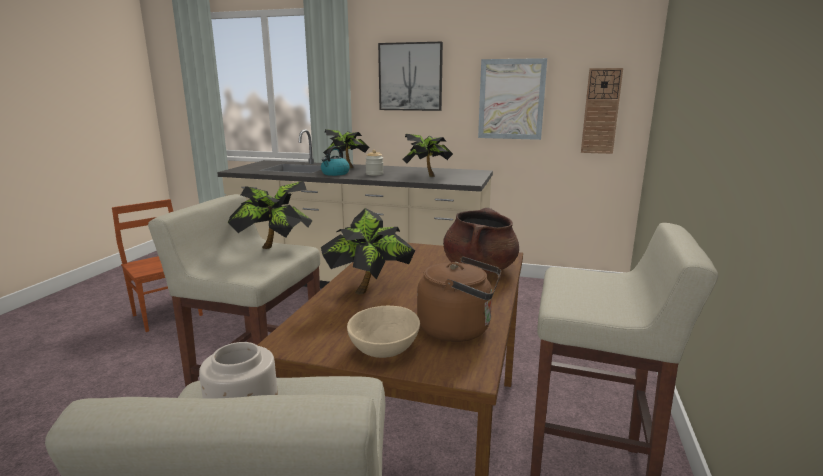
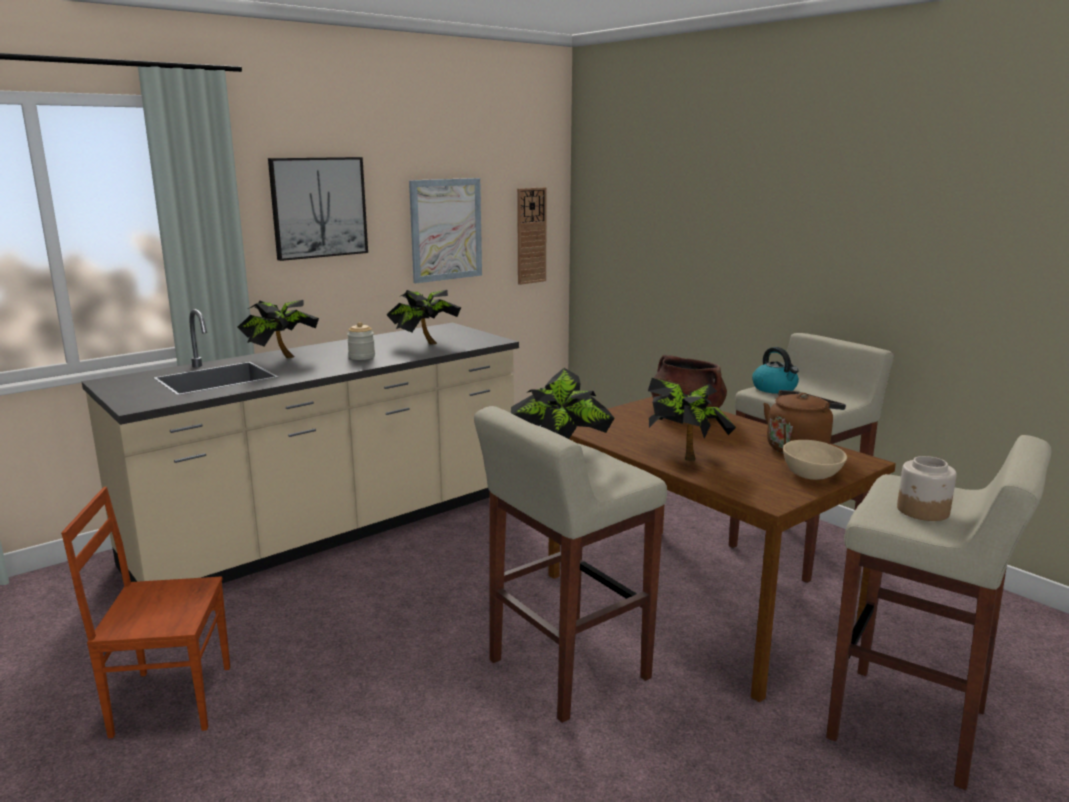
camera: 55 degrees left, 0 degrees up
(335, 173) = (314, 369): kettle -> kettle (775, 389)

